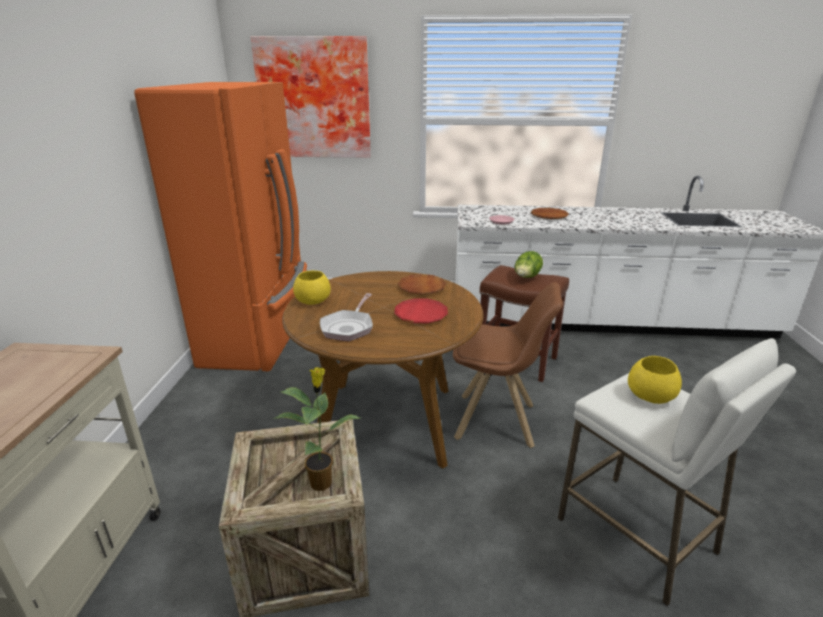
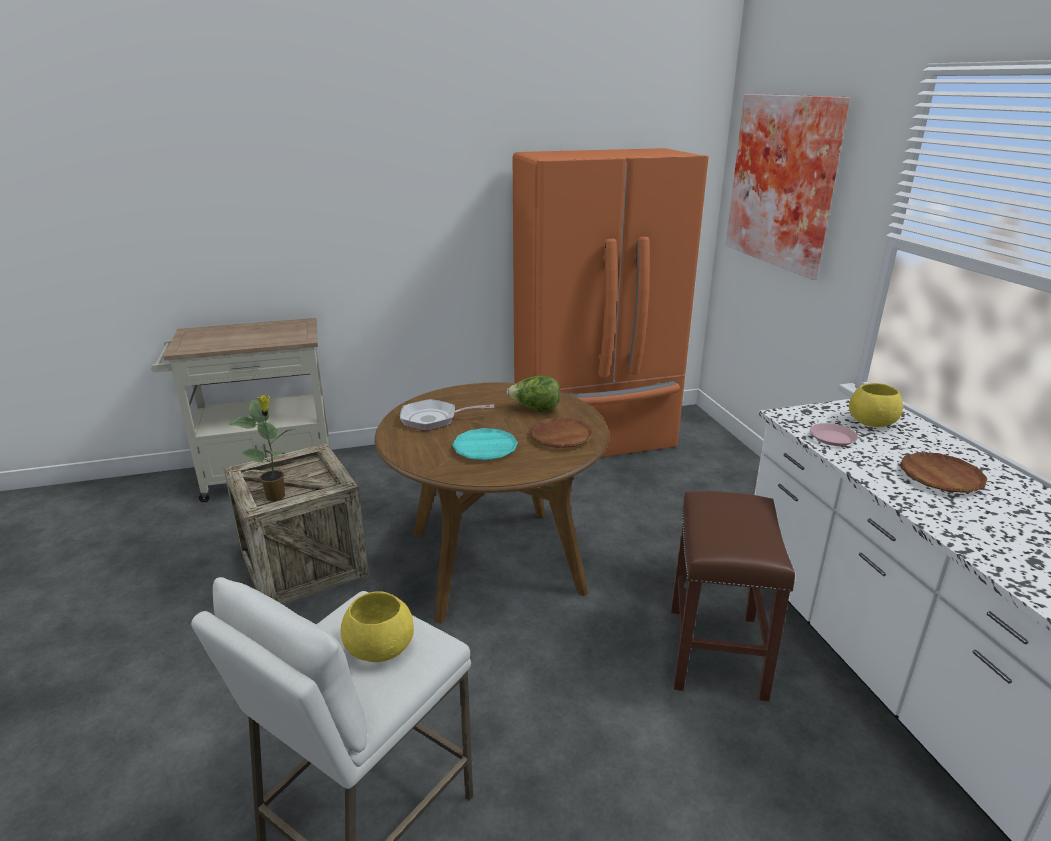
camera: 70 degrees right, 0 degrees up
(312, 301) = (483, 391): yellow bowl -> yellow bowl (870, 422)
(421, 314) = (485, 448): red plate -> turquoise plate
(496, 421) = (544, 651): brown chair -> none
(526, 278) = (735, 526): lettuce -> lettuce (535, 409)

